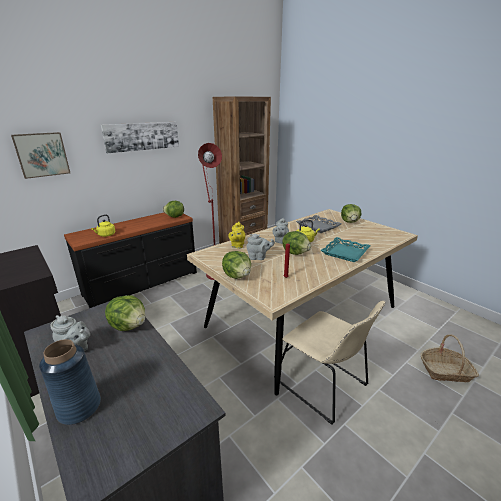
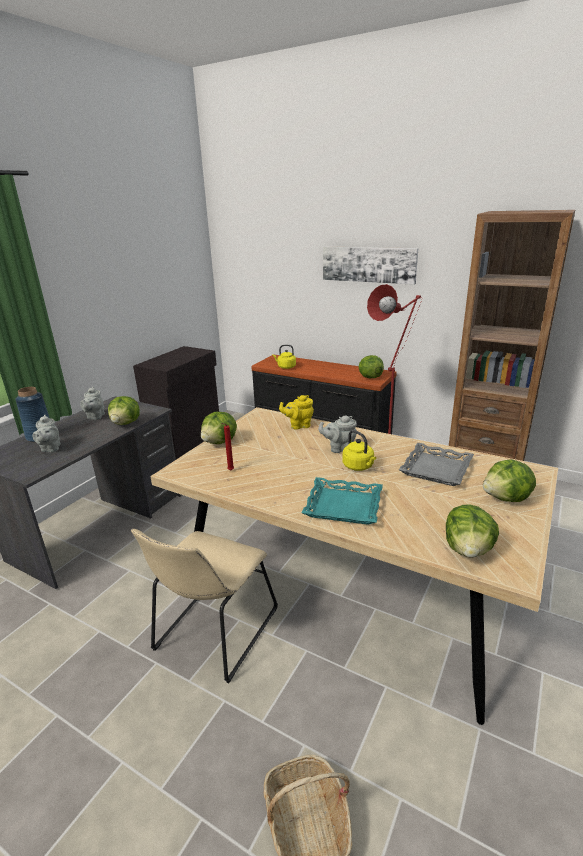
camera: 70 degrees right, 0 degrees up
(42, 154) = (270, 272): picture -> none
(258, 257) = (274, 444): grey teapot -> grey teapot (50, 449)
(295, 253) = (309, 465): lettuce -> lettuce (468, 550)

